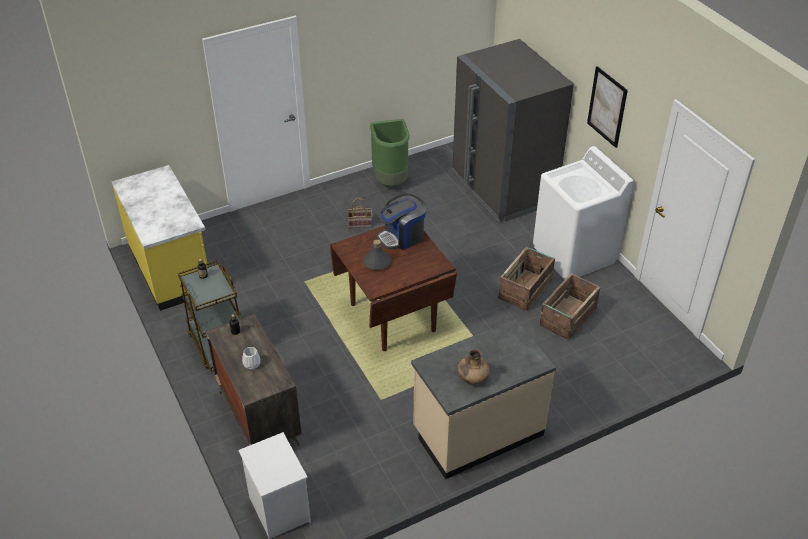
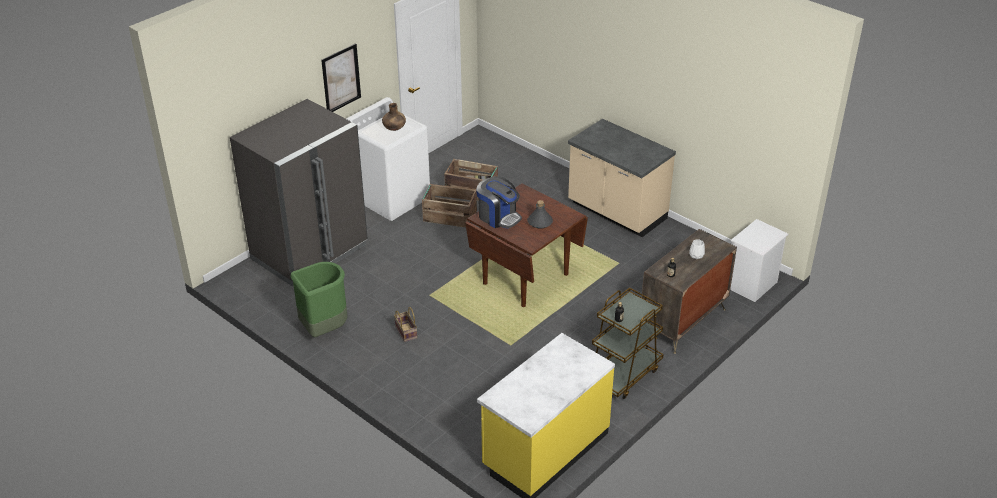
camera: 110 degrees left, 5 degrees down
(472, 378) = (638, 147): brown vase -> brown vase (394, 128)

